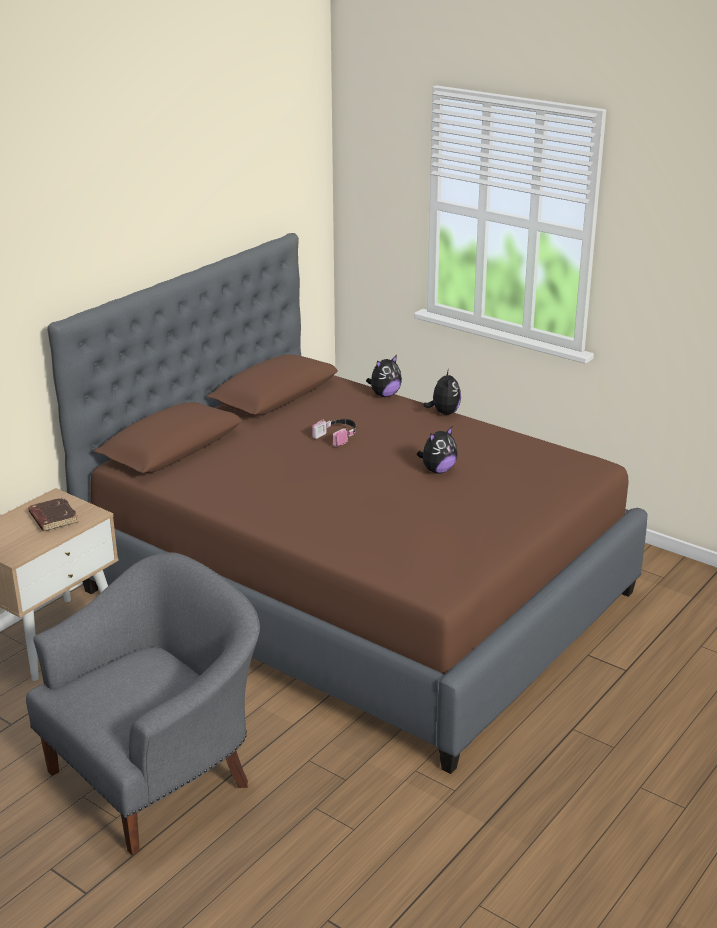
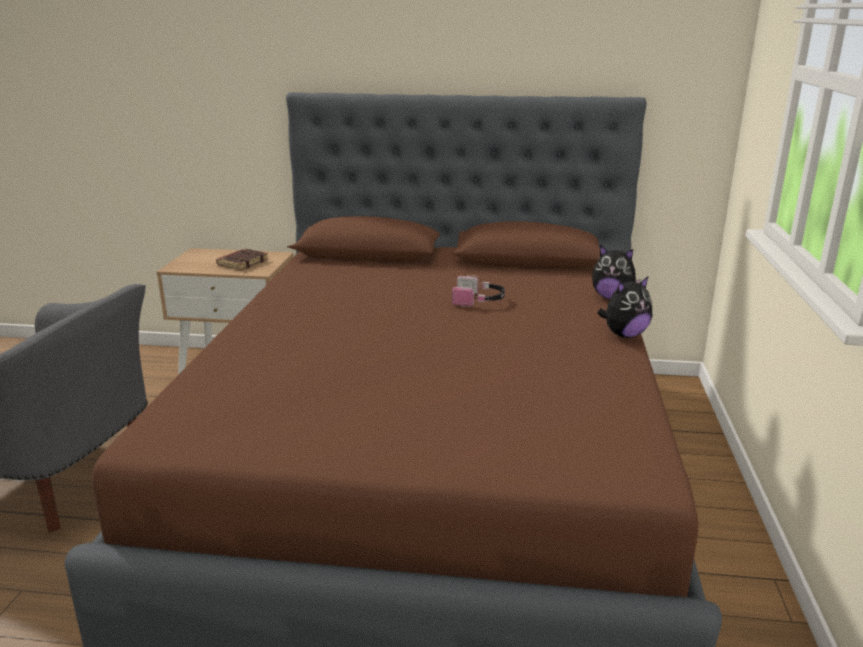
camera: 60 degrees right, 5 degrees down
(437, 470) = (469, 365): plush toy -> none

